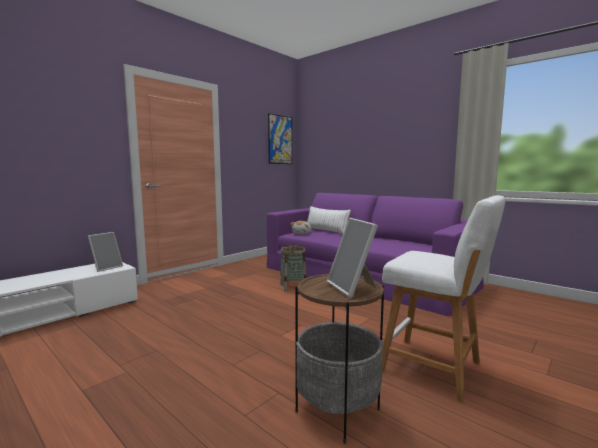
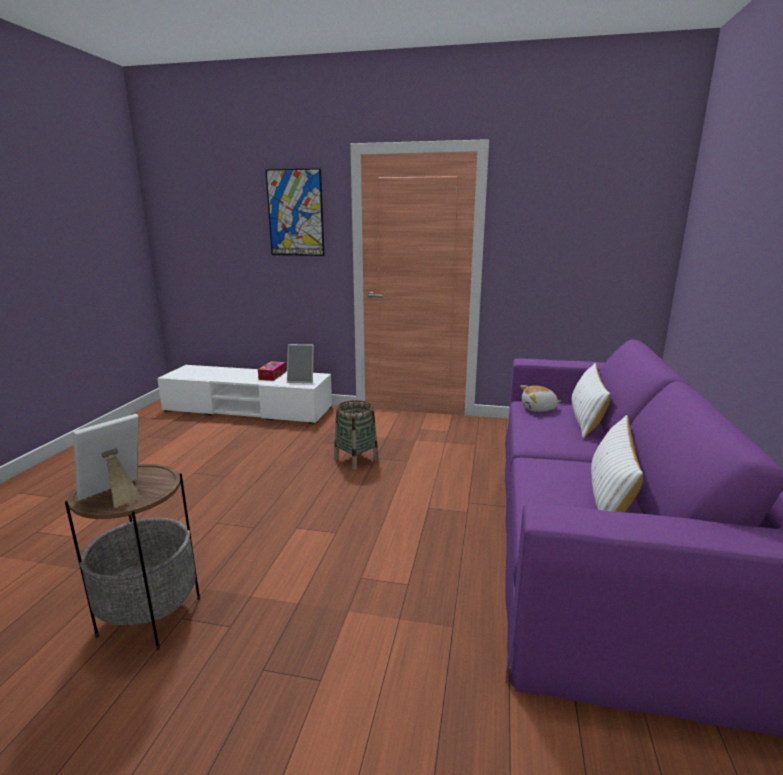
camera: 60 degrees right, 10 degrees up
(64, 273) = (272, 375): none -> tissue box
(280, 140) = (629, 220): picture -> picture (295, 213)
(293, 287) = (456, 485): basket -> basket (356, 459)
(398, 242) = (609, 496): none -> white pillow
(435, 368) = (277, 690): white stool -> none

